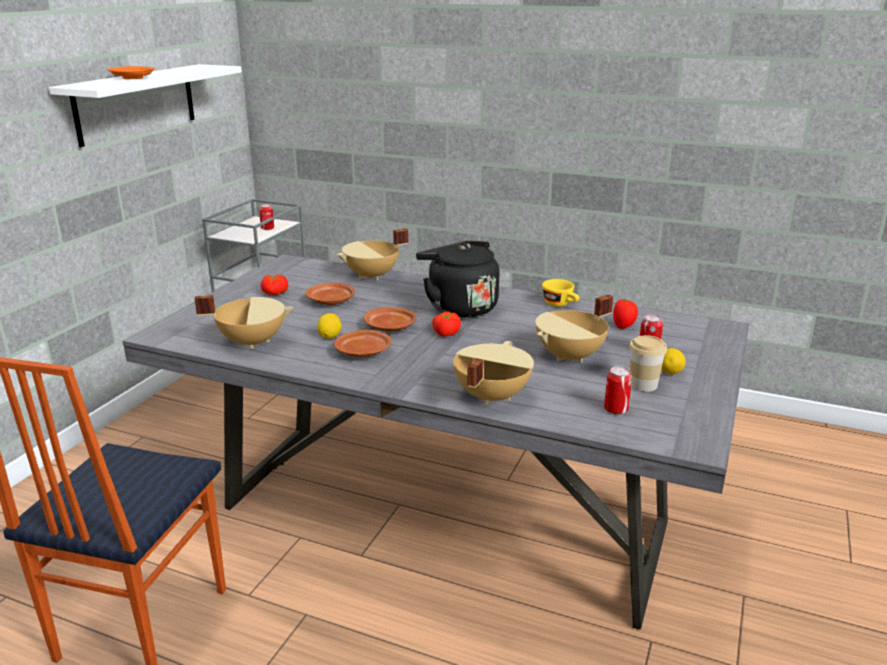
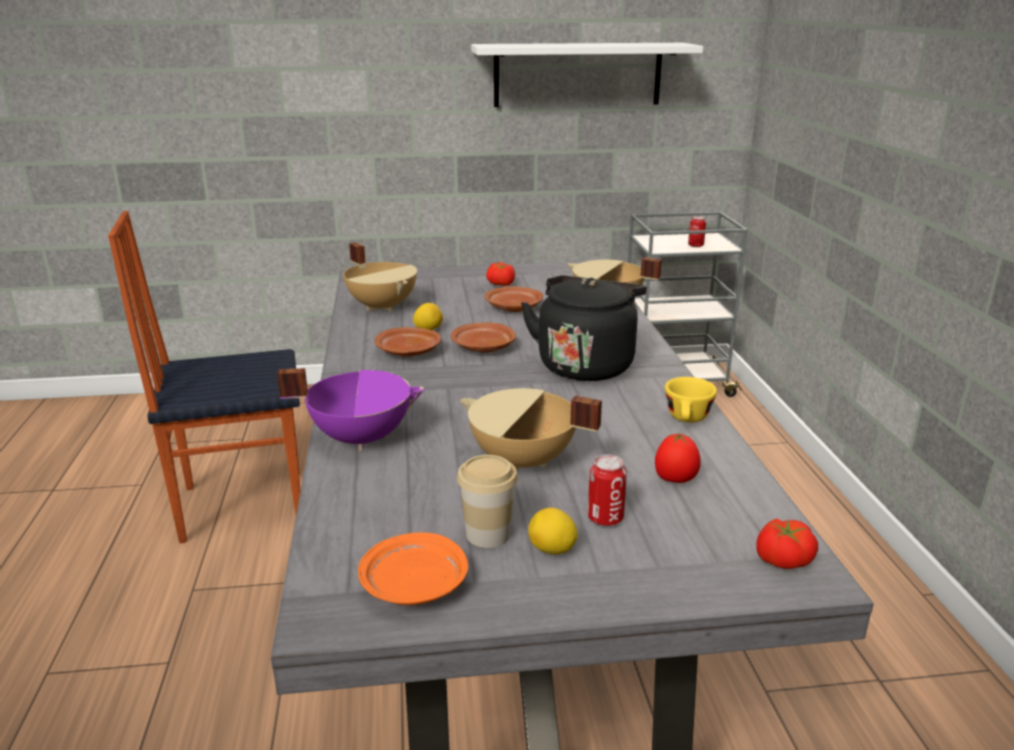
camera: 60 degrees right, 0 degrees up
(133, 78) = (552, 44): orange plate -> orange plate (414, 585)
(446, 333) = (503, 376): tomato -> tomato (782, 559)
(490, 396) = (361, 437): beige cooking pot -> purple cooking pot
(616, 409) = (390, 527): can -> none

